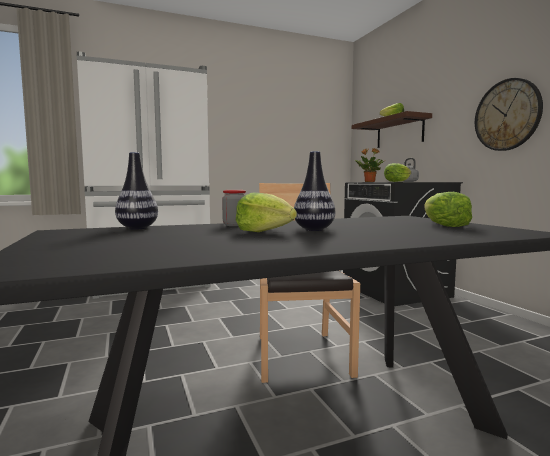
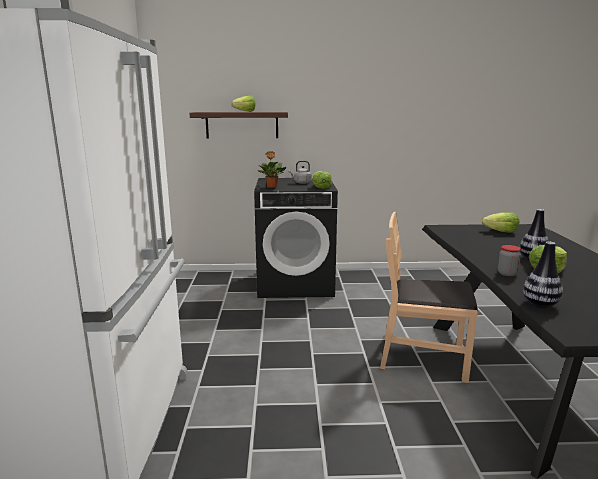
camera: 70 degrees left, 10 degrees up
(507, 115) = (363, 126): wall clock -> none

